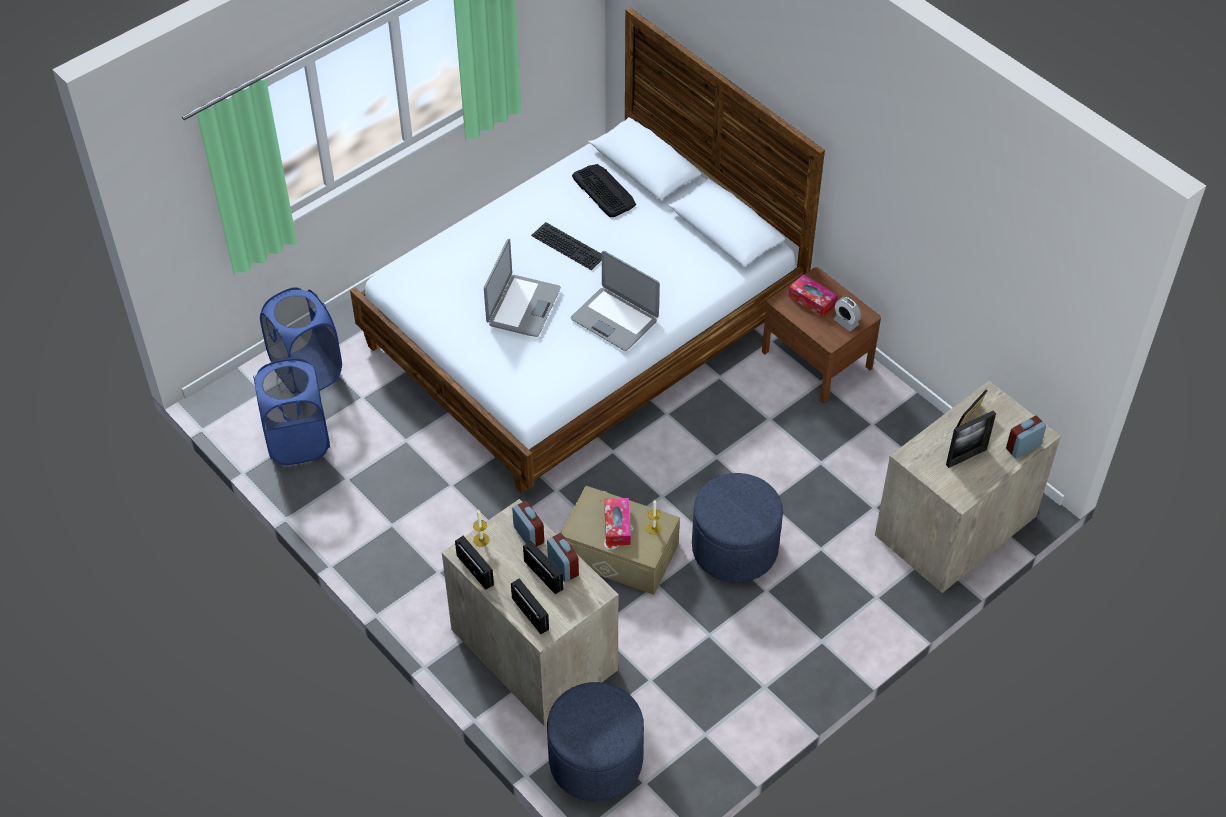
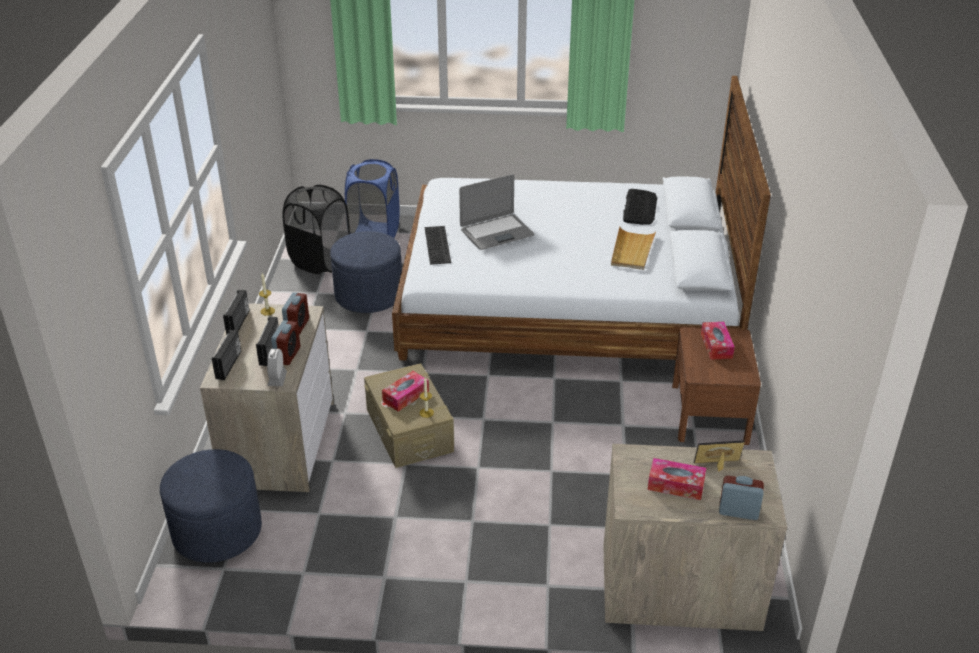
camera: 45 degrees right, 15 degrees down
(298, 441) = (320, 261): blue laundry basket -> black laundry basket
(569, 245) = (574, 221): keyboard -> keyboard (439, 245)
(615, 319) = (545, 269): laptop -> none
(656, 247) = (632, 251): none -> beige tray
(735, 548) = (488, 480): blue ottoman -> blue ottoman (369, 295)
(846, 322) = (725, 372): alarm clock -> alarm clock (277, 379)
(966, 457) = (676, 485): picture frame -> tissue box

